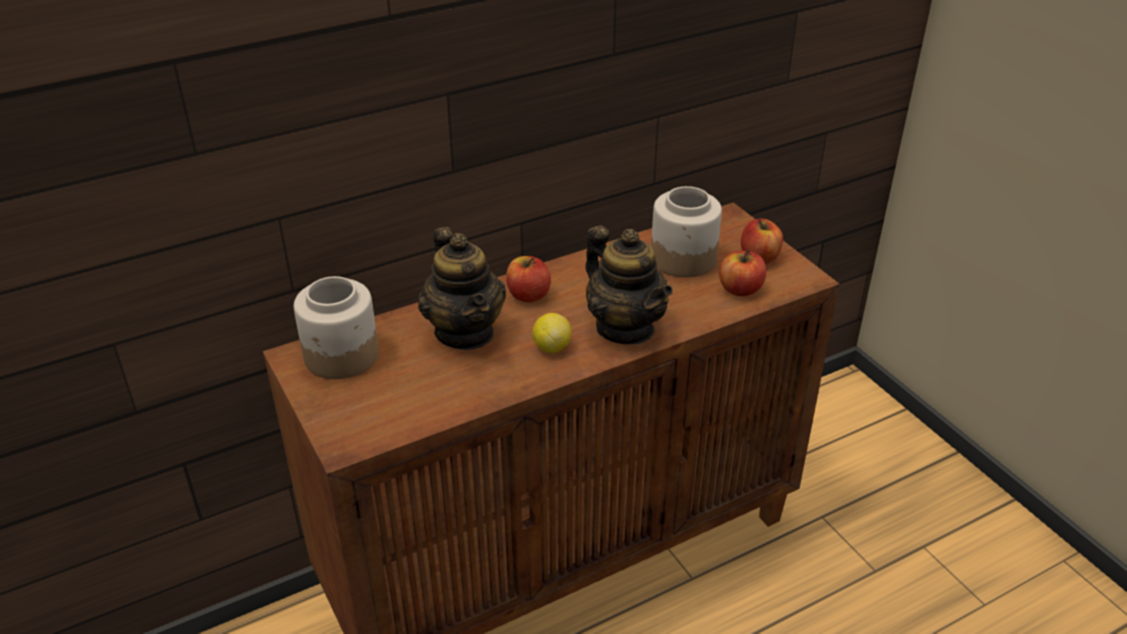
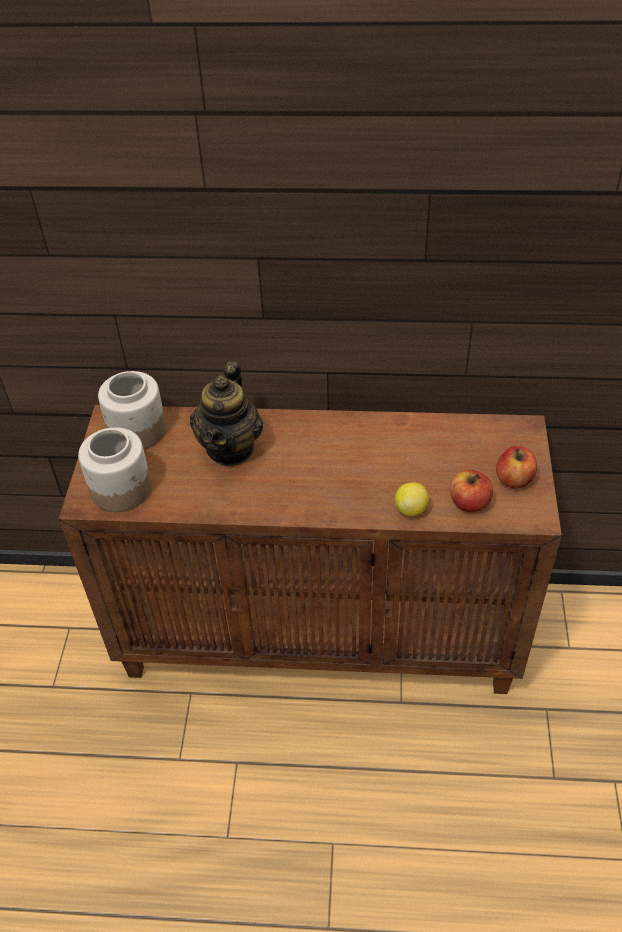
camera: 35 degrees right, 10 degrees up
(528, 295) = (301, 435): apple -> none
(551, 347) = (278, 489): lemon -> lemon (411, 509)
(625, 328) = (346, 497): teapot -> none
(684, 259) = (449, 454): jar -> jar (122, 489)

